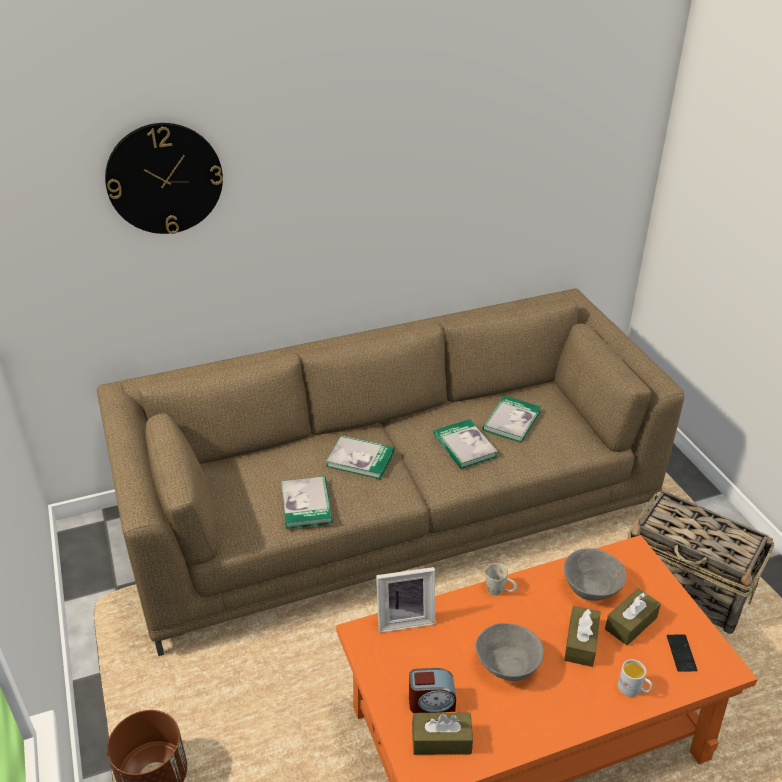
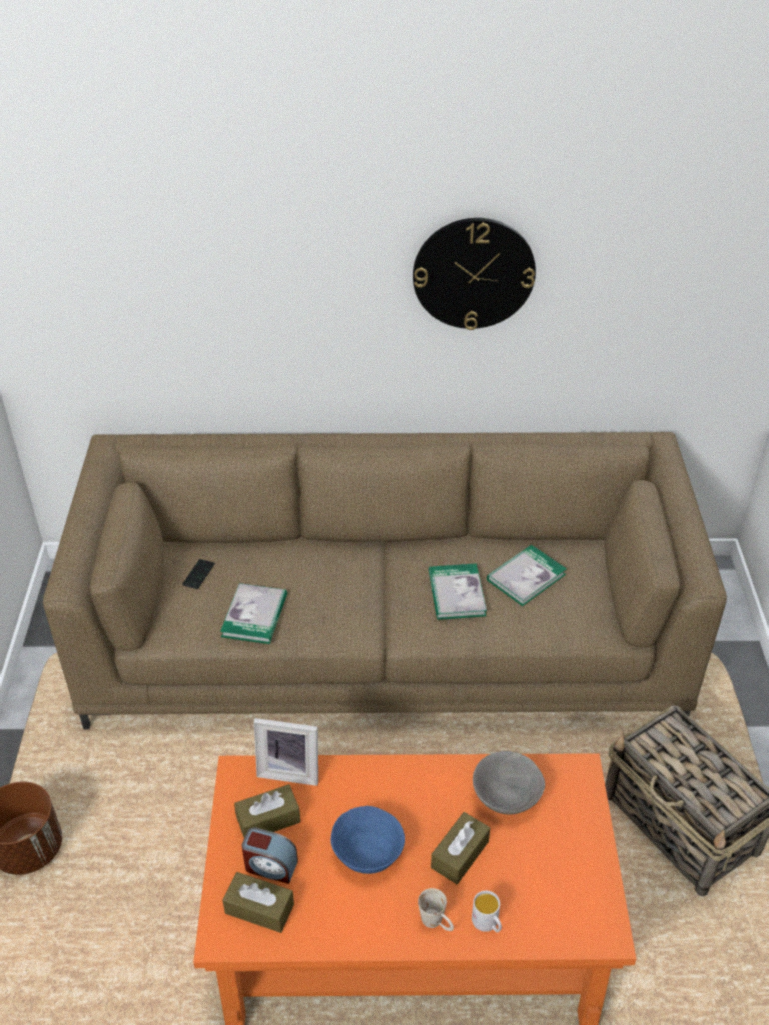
camera: 20 degrees right, 5 degrees up
(164, 179) = (171, 234): wall clock -> wall clock (473, 273)
(360, 459) = (336, 579): book -> none
(500, 591) = (404, 770): white mug -> white mug (437, 923)
(508, 665) = (368, 854): grey bowl -> blue bowl
(631, 623) = (527, 850): brown tissue box -> brown tissue box (268, 819)
(681, 653) = (564, 902): phone -> phone (198, 575)

